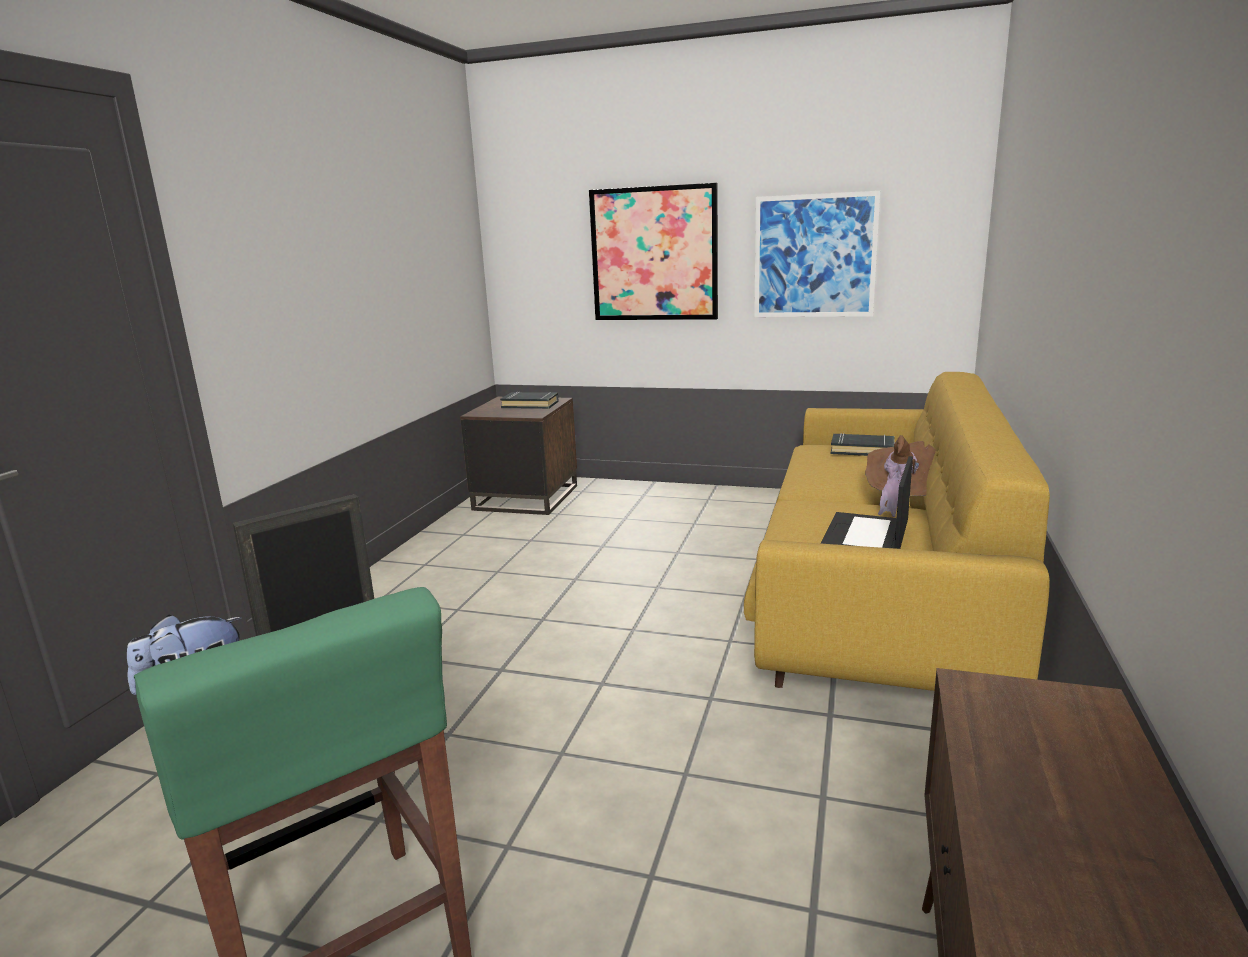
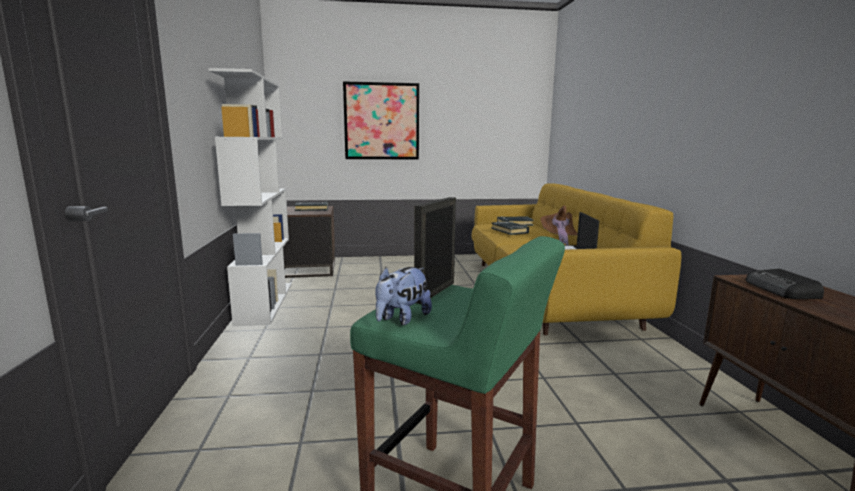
camera: 25 degrees left, 5 degrees down
(418, 553) = (265, 302): none -> white bookcase
(814, 256) = (470, 126): picture -> none
(827, 468) = (510, 231): none -> black book
(1015, 741) = (782, 290): none -> radio

